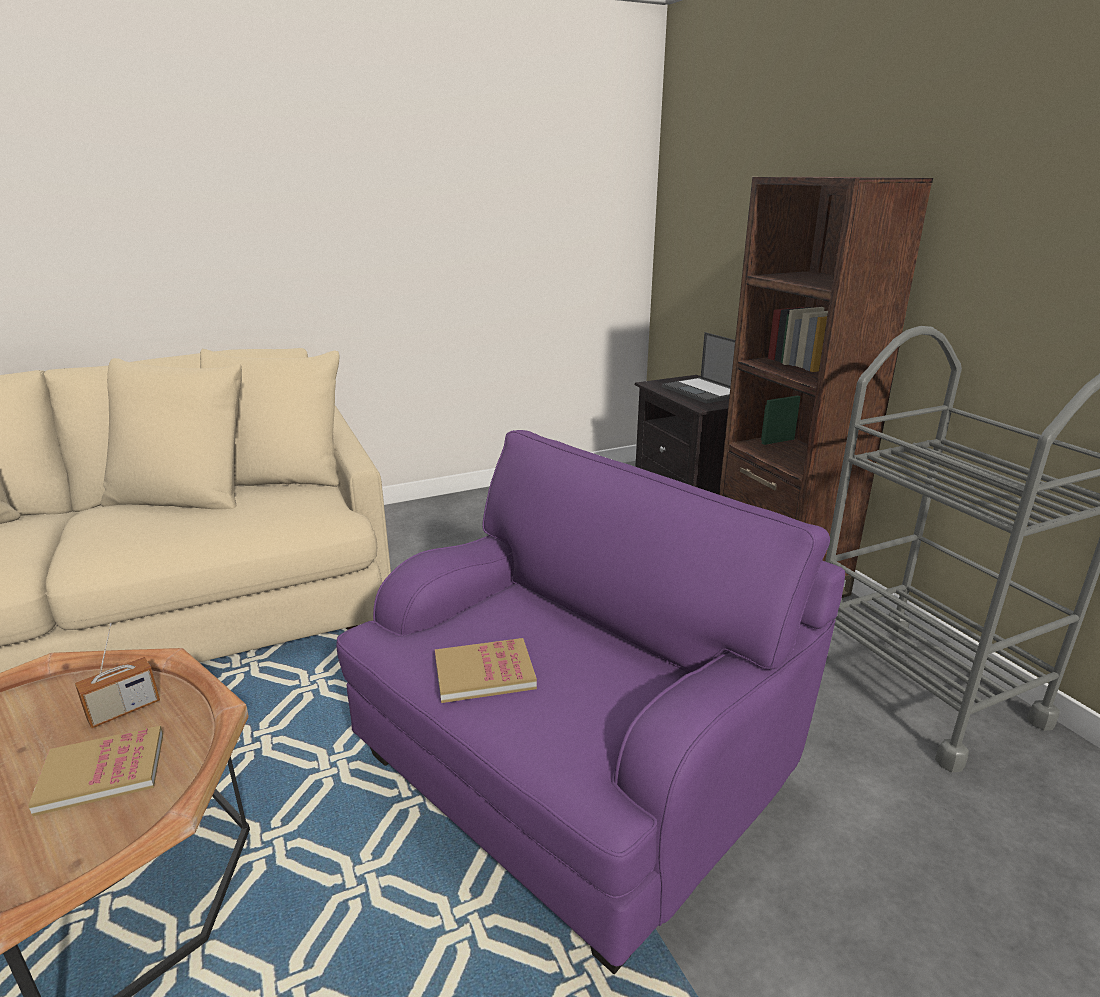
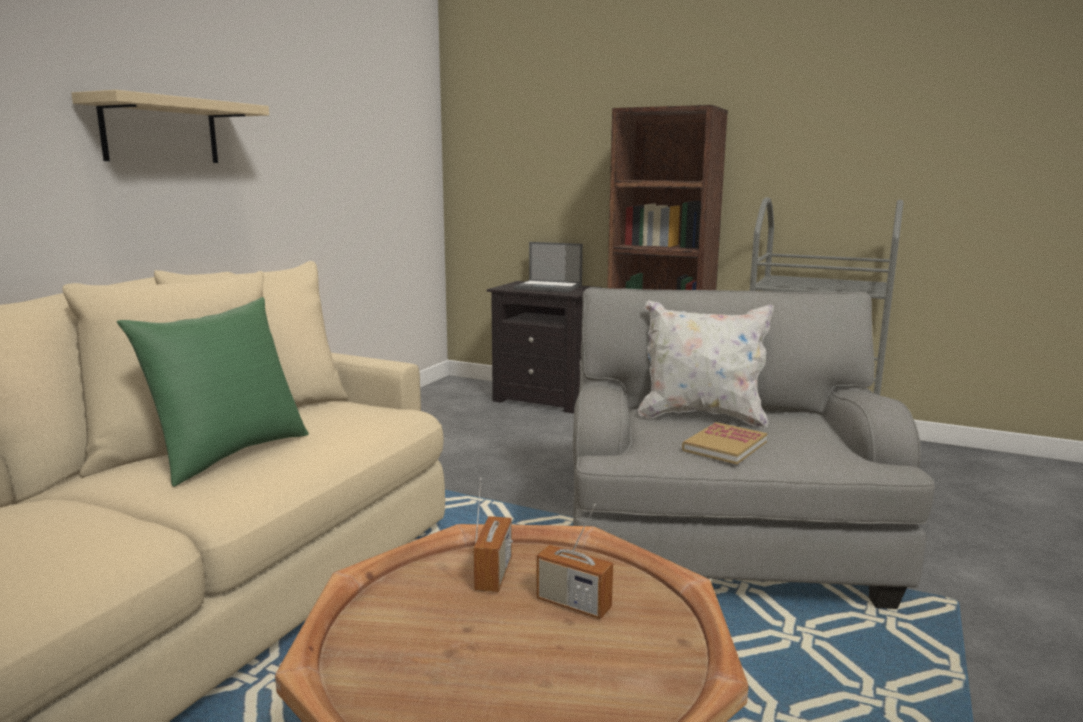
camera: 40 degrees left, 10 degrees down
(102, 772) = (573, 604): book -> radio
(166, 518) = (229, 454): none -> green pillow
(268, 218) = (161, 131): none -> beige shelf
(553, 622) = (701, 416): none -> white pillow
(576, 768) = (720, 542): purple armchair -> grey armchair

